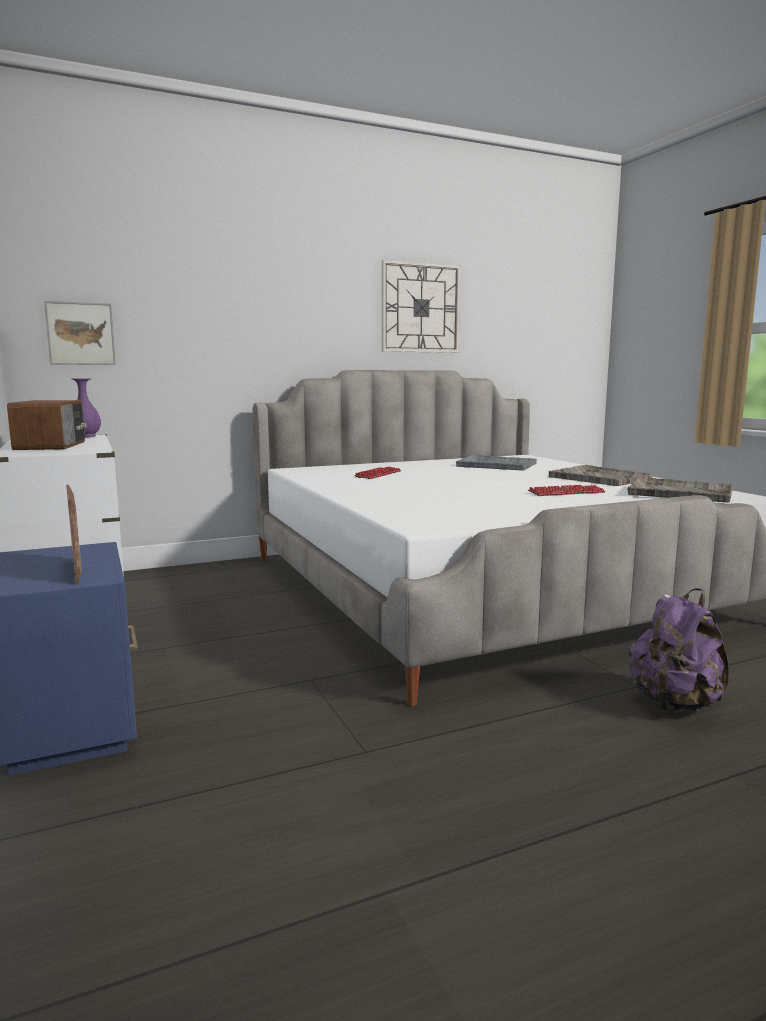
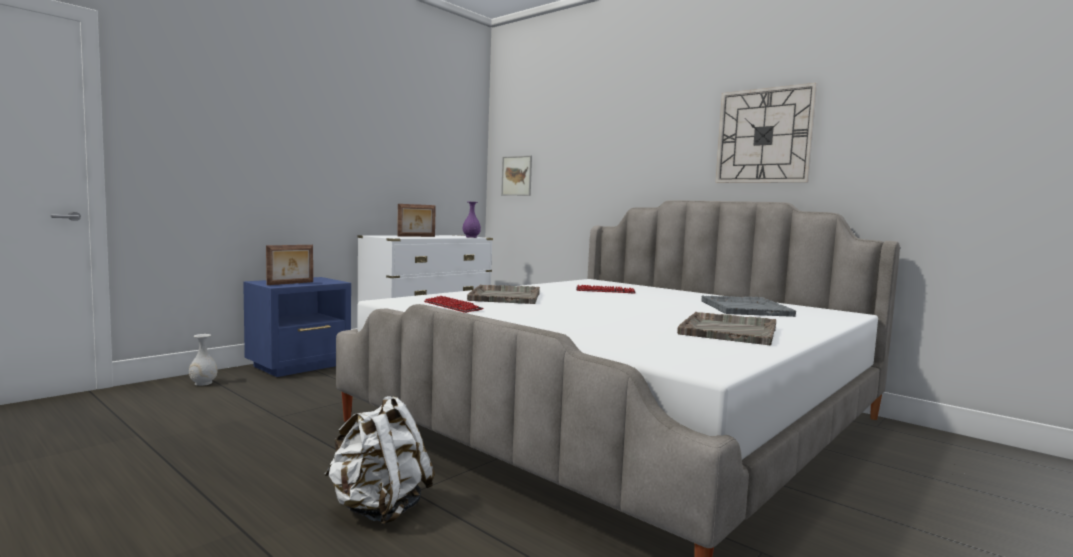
camera: 65 degrees right, 5 degrees down
(52, 445) = (416, 236): radio -> picture frame
(76, 835) = (203, 383): none -> white vase
(566, 493) = (594, 322): keyboard -> keyboard (452, 306)
(674, 704) = (379, 509): purple backpack -> white backpack
(679, 492) = (658, 347): grey tray -> grey tray (505, 296)

